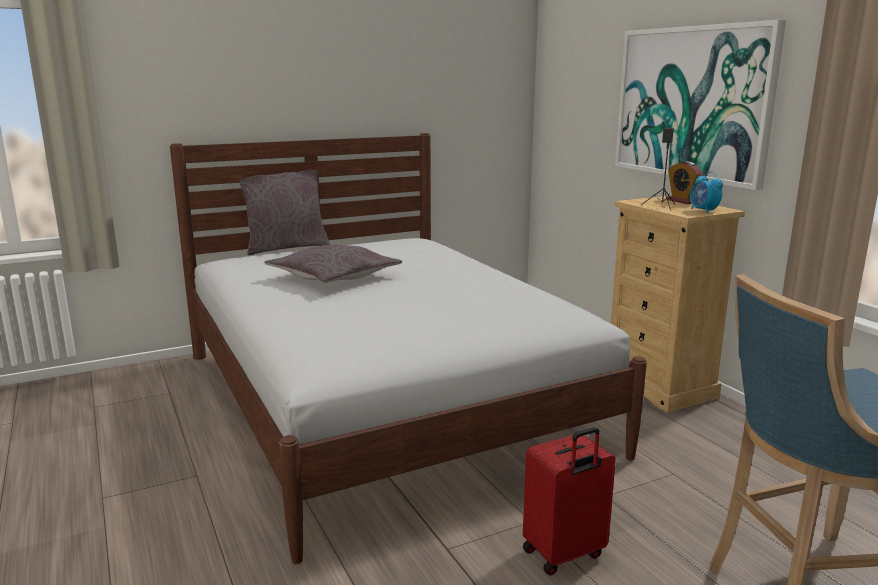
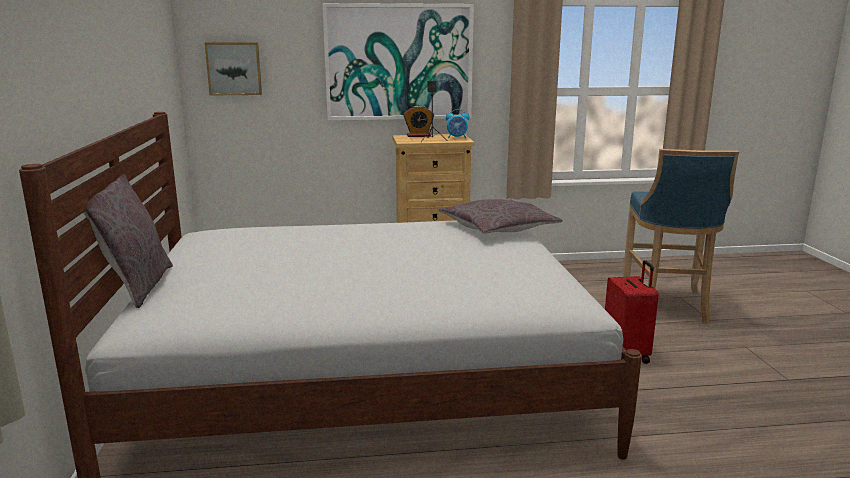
camera: 70 degrees left, 0 degrees up
(333, 277) = (326, 271): grey pillow -> grey pillow (498, 228)
(564, 102) = (234, 68): none -> picture

